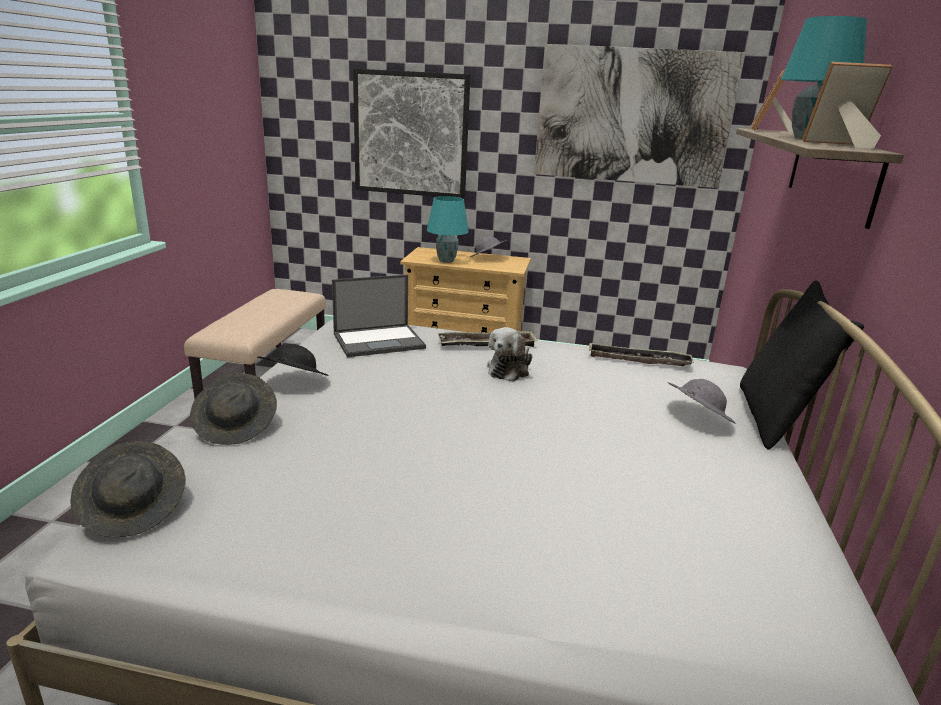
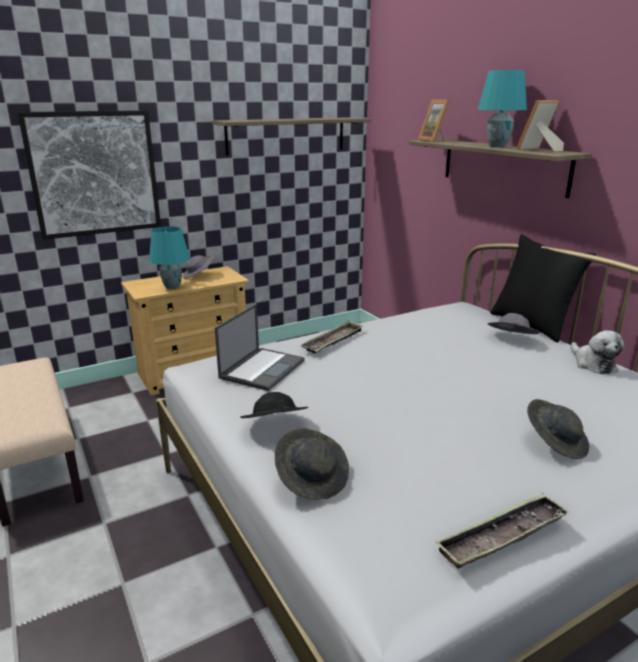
camera: 40 degrees left, 0 degrees up
(134, 508) = (381, 573): grey hat -> grey hat (555, 442)
(509, 369) = (380, 352): plush toy -> plush toy (592, 364)
(632, 116) = (286, 135): picture -> shelf
(638, 360) = (426, 317): tray -> tray (502, 536)

